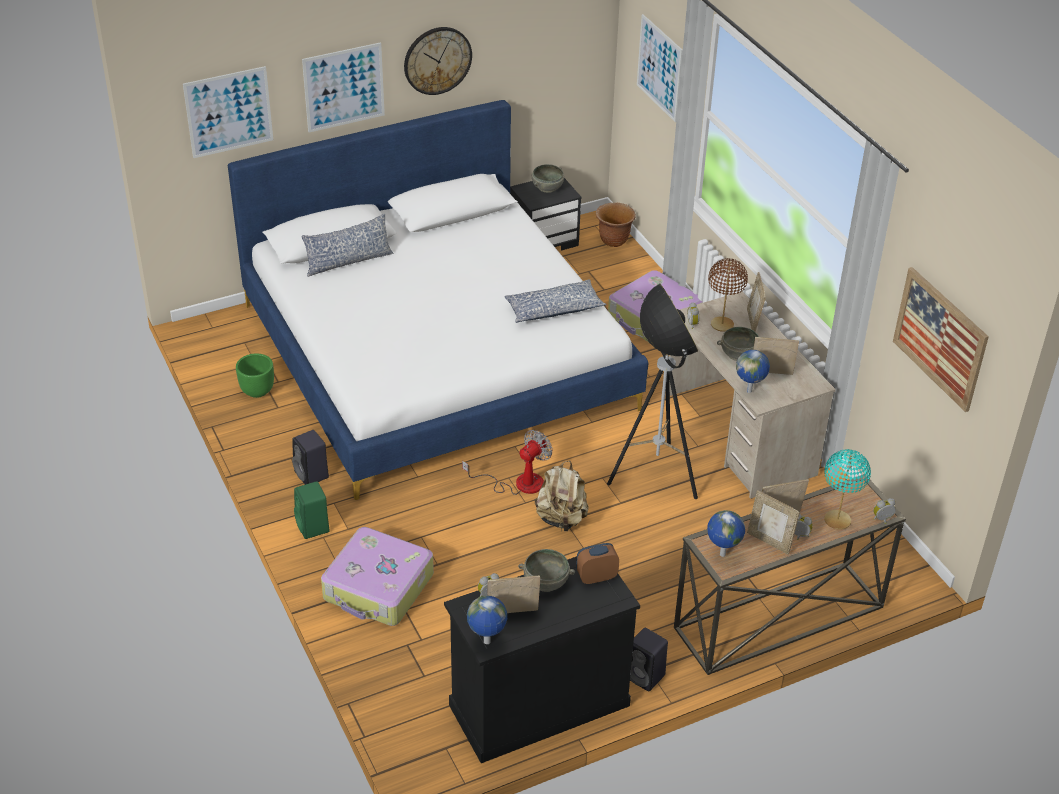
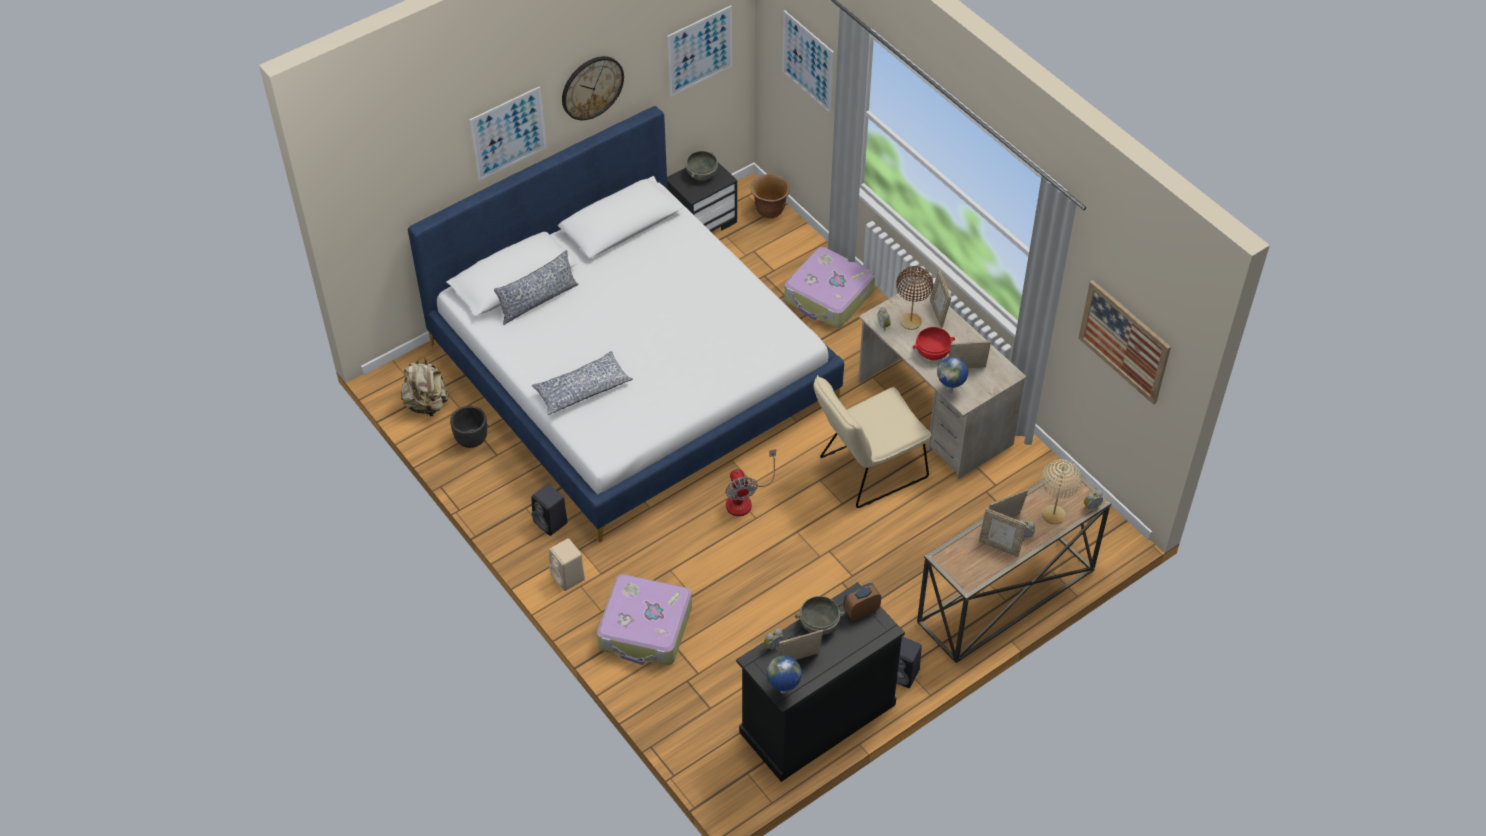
camera: 10 degrees left, 10 degrees up
(228, 112) = (405, 182): picture -> picture (699, 51)
(257, 390) = (471, 439): green planter -> black planter
(313, 527) = (568, 577): green speaker -> beige speaker
(518, 483) = (745, 499): fan -> fan turned 135 degrees clockwise
(553, 309) = (748, 325): pillow -> pillow (581, 389)
(561, 518) = (792, 529): beige backpack -> beige backpack (427, 404)
(654, 476) = (866, 470): floor lamp -> beige chair
(721, 554) = (961, 566): globe -> none
(738, 355) = (932, 353): grey bowl -> red bowl
(837, 520) = (1053, 515): turquoise table lamp -> beige table lamp

